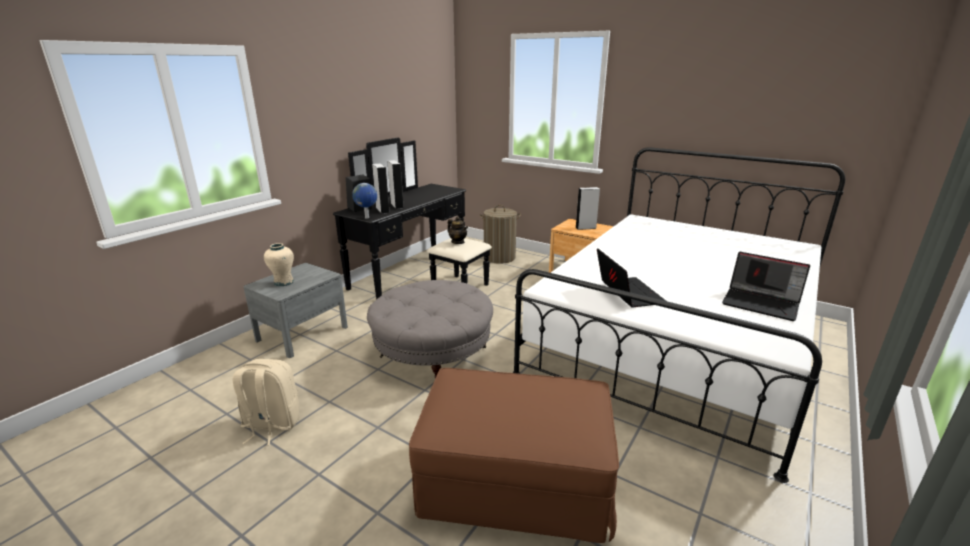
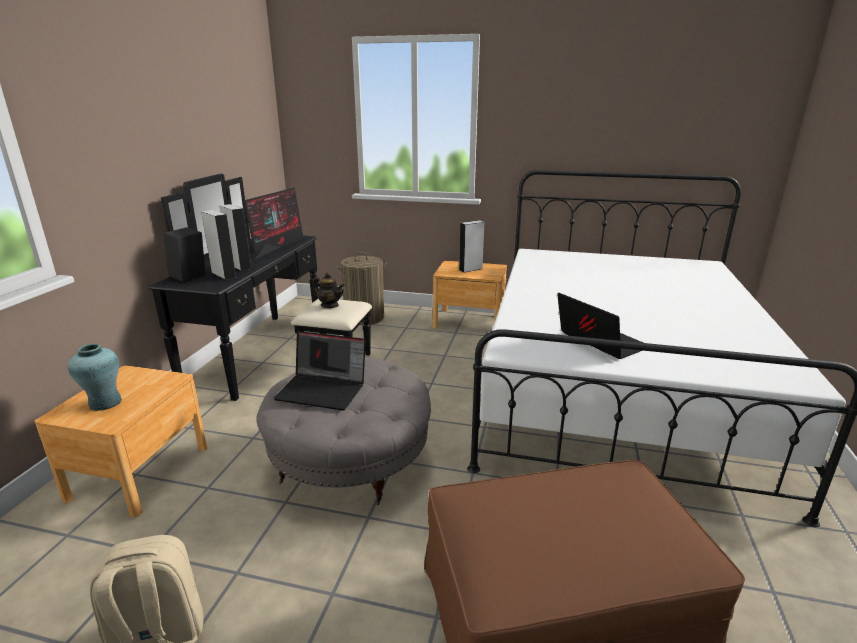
camera: 20 degrees left, 0 degrees up
(283, 282) = (105, 403): beige vase -> turquoise vase
(302, 333) = (140, 472): grey nightstand -> brown nightstand
(367, 218) = (209, 288): globe -> none
(432, 194) = (277, 246): none -> monitor
(762, 303) = (734, 331): laptop -> laptop (323, 390)

